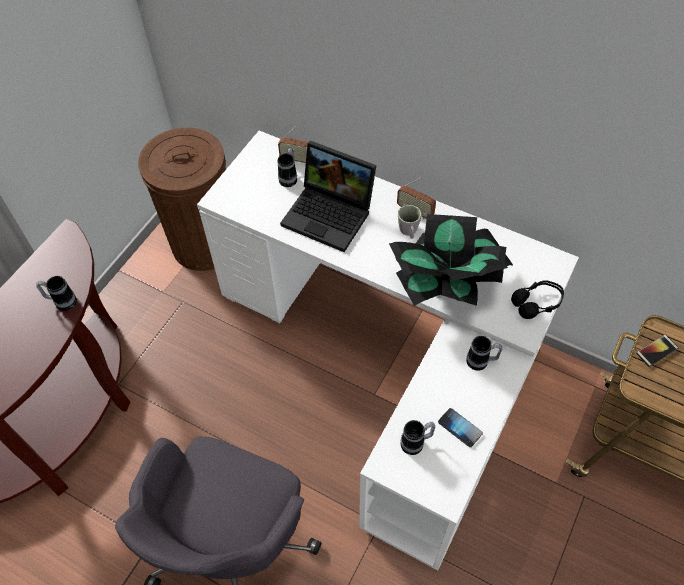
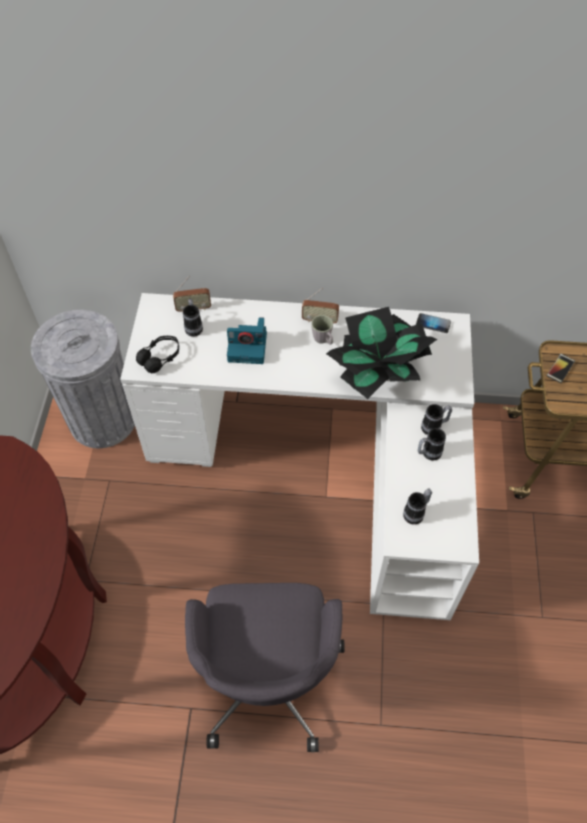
camera: 25 degrees left, 0 degrees up
(62, 302) = (41, 513): mug -> mug (428, 453)
(205, 243) = (103, 419): brown trash can -> grey trash can
(331, 214) = (248, 347): laptop -> camera
(460, 428) = (444, 487): phone -> phone (433, 324)
(537, 303) = (456, 363): black headphones -> black headphones (160, 358)

